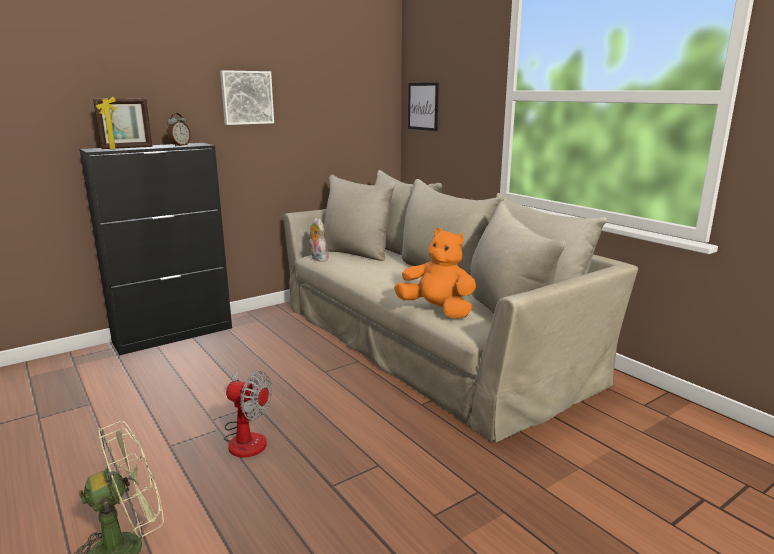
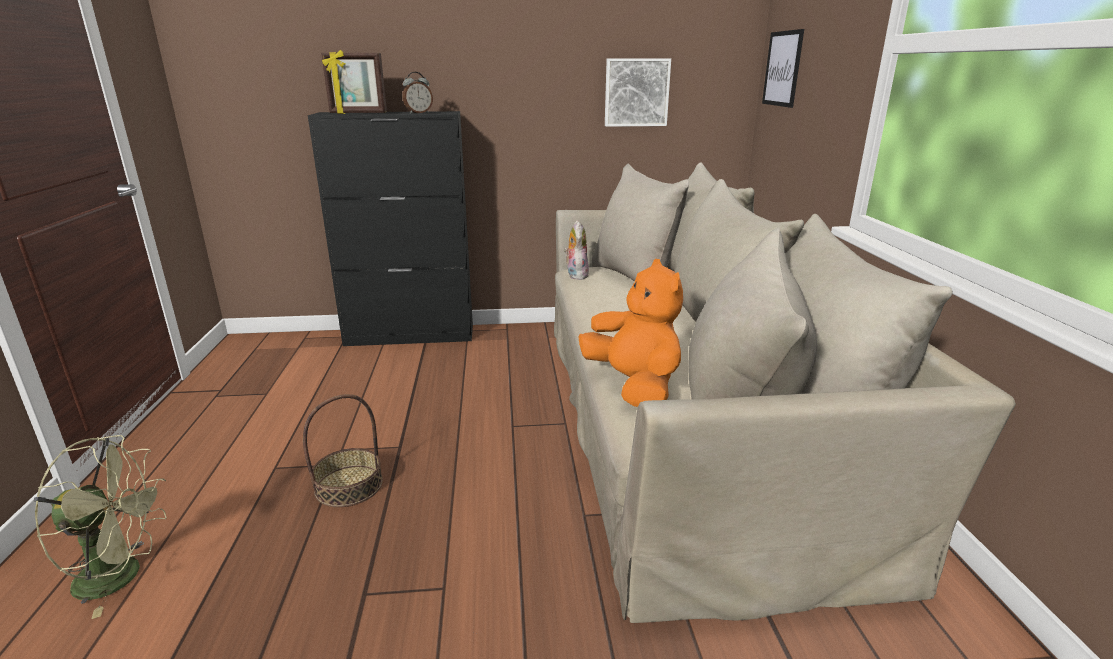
camera: 30 degrees right, 5 degrees up
(246, 97) = (521, 54): picture -> picture (636, 92)
(246, 437) = (349, 485): fan -> basket

